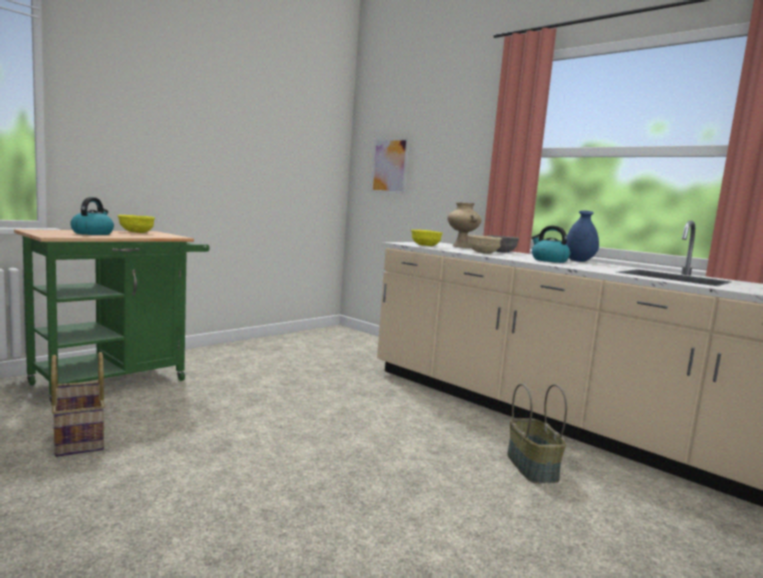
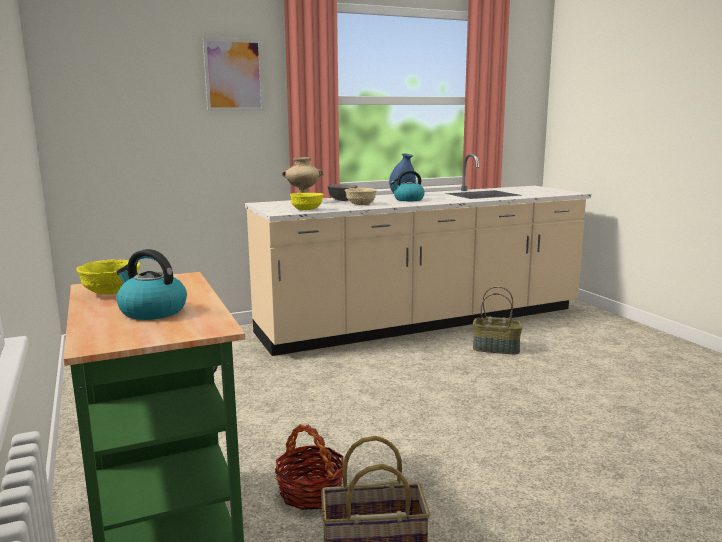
camera: 65 degrees left, 5 degrees up
(161, 409) = (310, 492): none -> basket
(389, 165) = (123, 115): picture -> picture (234, 75)

